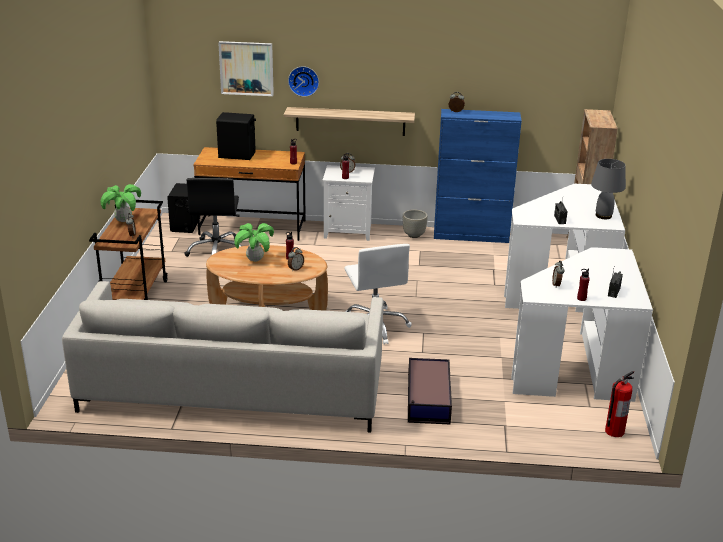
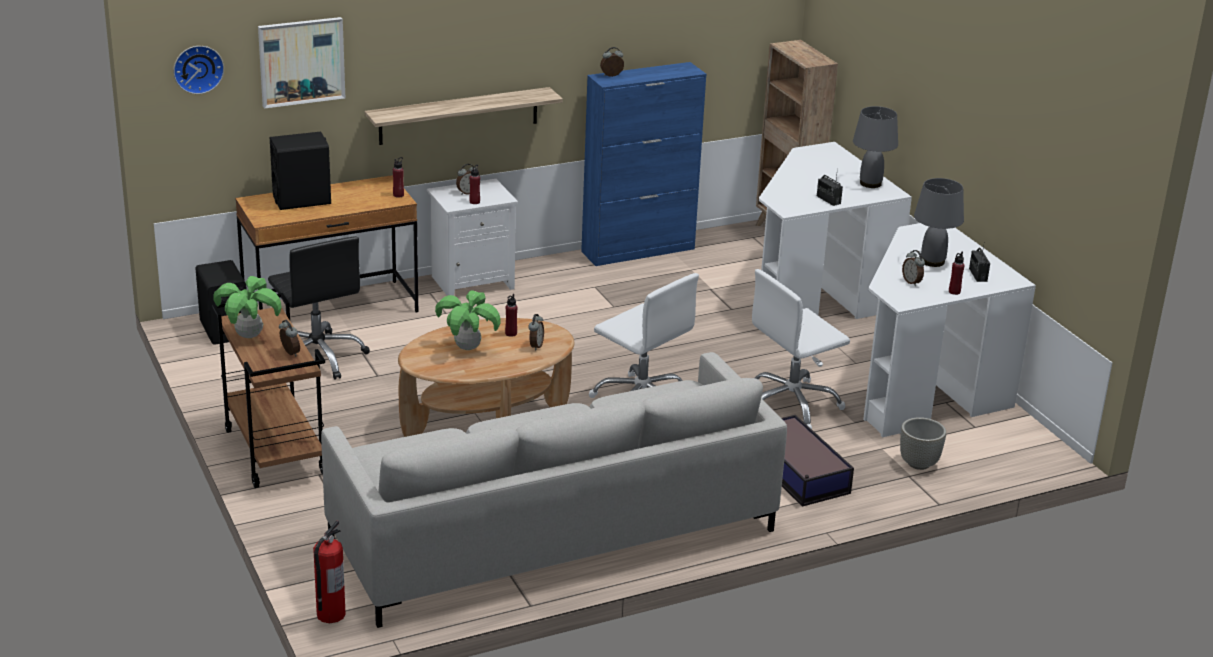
camera: 30 degrees left, 0 degrees up
(303, 80) = (389, 66): wall clock -> wall clock (197, 68)
(413, 235) = (564, 267): grey planter -> grey planter (918, 463)
(470, 354) = (791, 405): none -> white office chair
(589, 275) = (933, 262): none -> grey table lamp
(614, 431) = (1024, 446): fire extinguisher -> fire extinguisher (330, 614)

